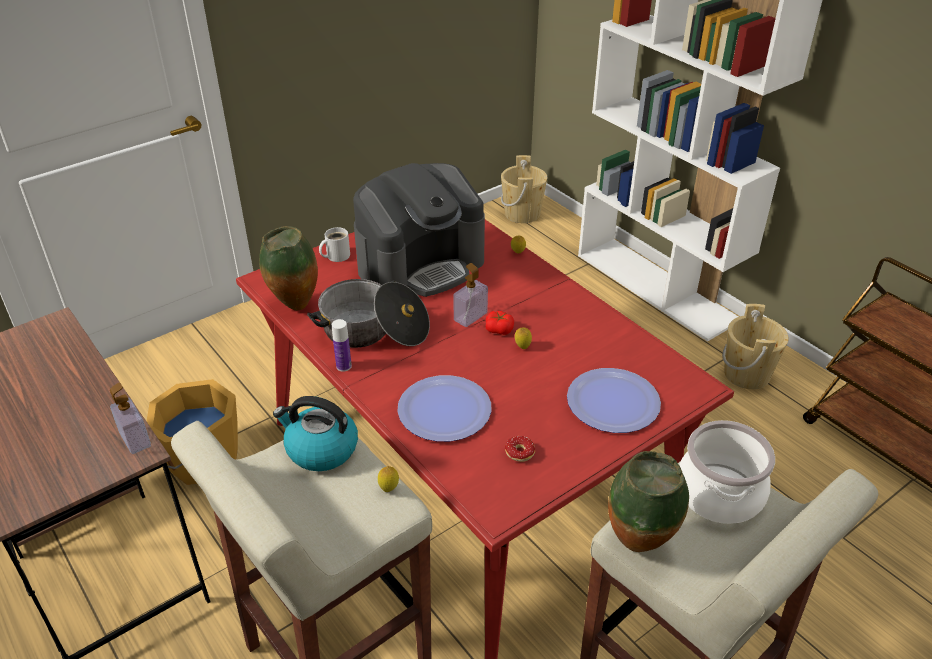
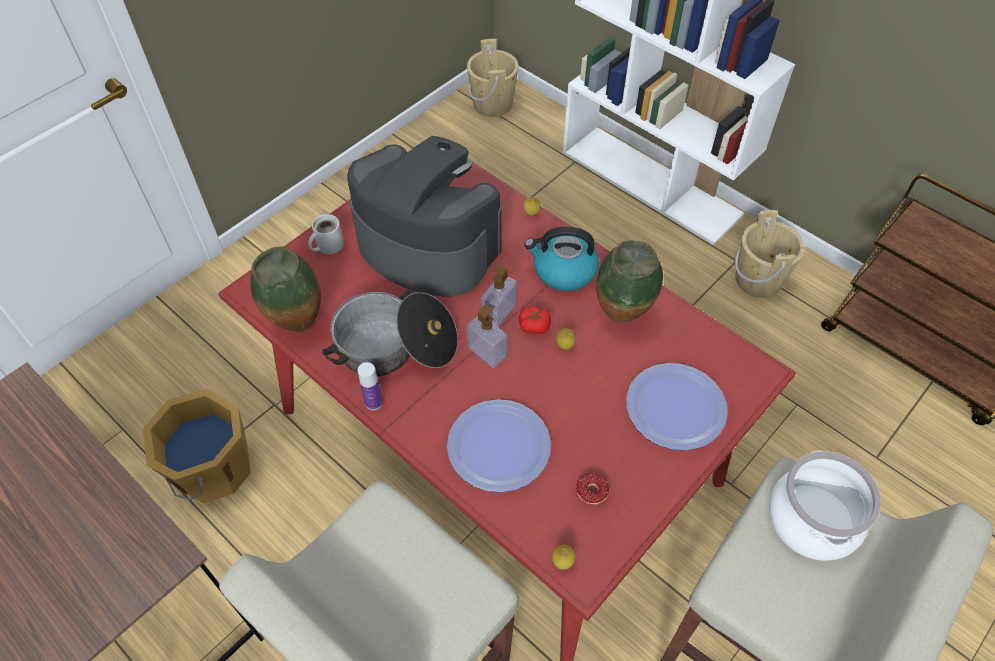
camera: 10 degrees left, 15 degrees up
(135, 439) = (159, 541): soap dispenser -> soap dispenser (487, 352)
(320, 449) = (379, 531): kettle -> kettle (563, 271)
(389, 488) = (467, 572): lemon -> lemon (562, 563)
(421, 265) = (427, 246): coffee machine -> coffee machine turned 105 degrees counterclockwise
(639, 546) = (745, 601): vase -> vase (622, 317)

